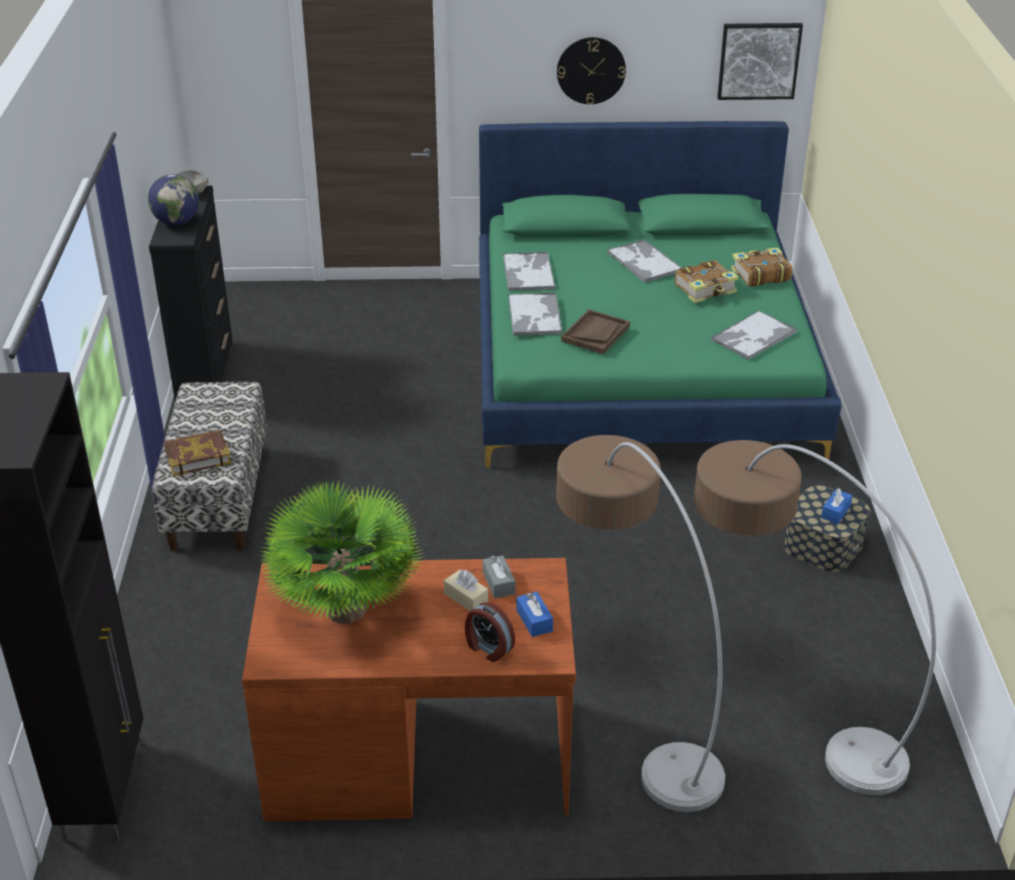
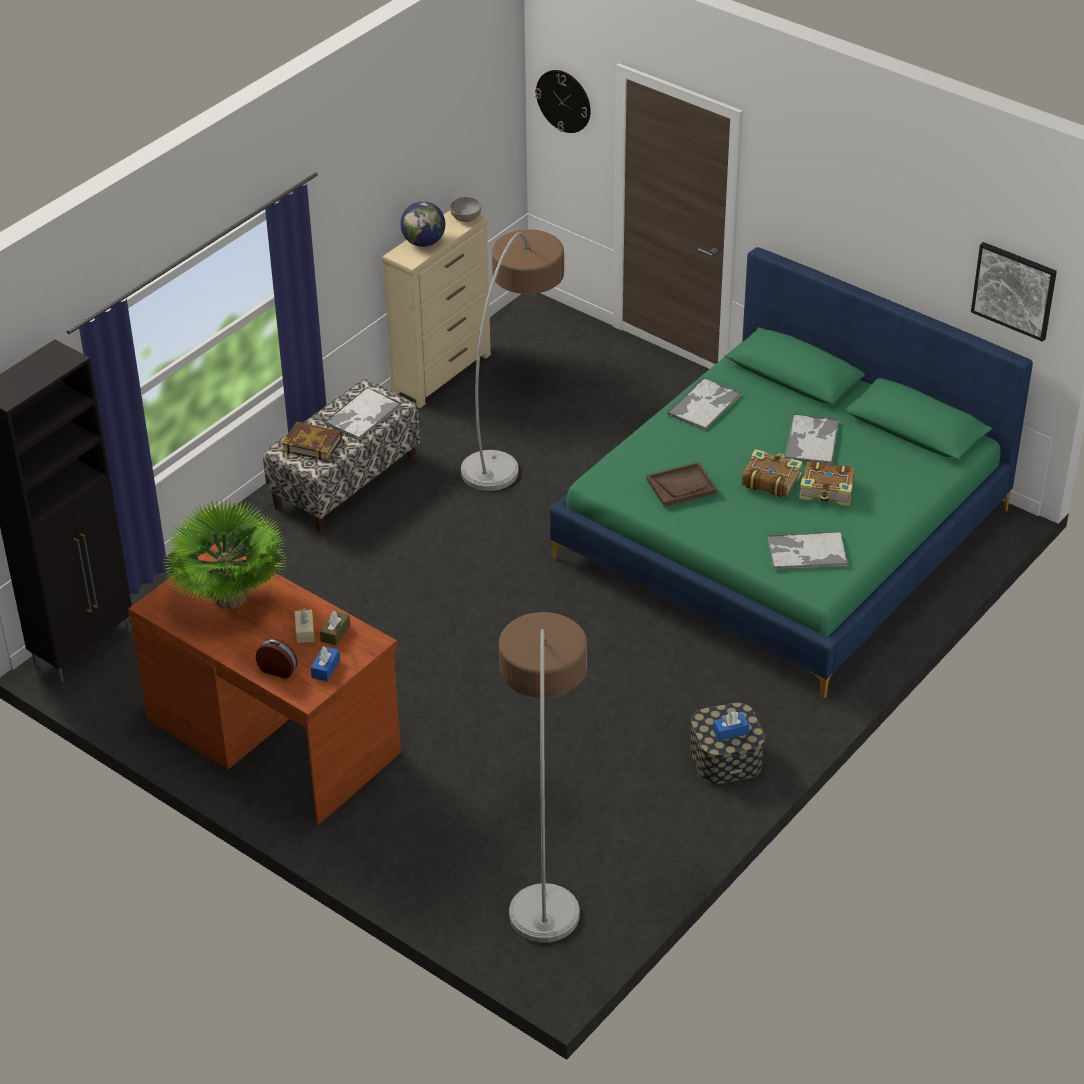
camera: 40 degrees right, 5 degrees up
(205, 372) = (442, 373): black dresser -> beige dresser
(488, 648) = (278, 669): alarm clock -> alarm clock turned 120 degrees clockwise
(498, 583) = (335, 633): grey tissue box -> brown tissue box
(534, 316) = (655, 447): tray -> tray (362, 415)
(591, 70) = (860, 236): wall clock -> wall clock (564, 101)
(631, 701) = (444, 782): floor lamp -> floor lamp (513, 425)
(760, 275) = (895, 500): book -> book (770, 480)

